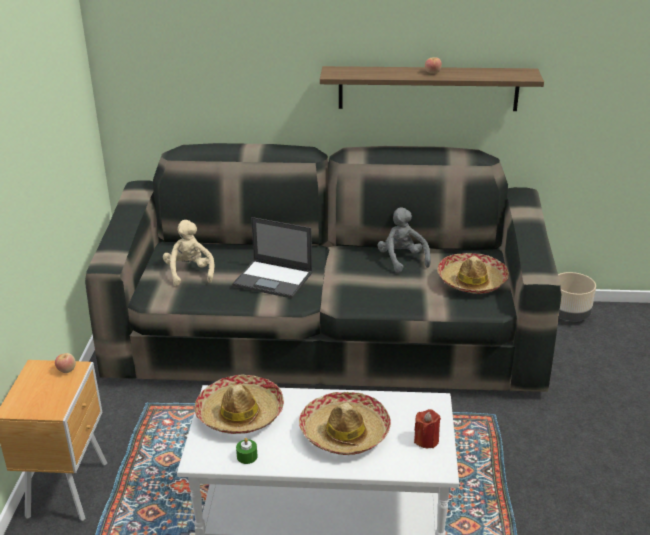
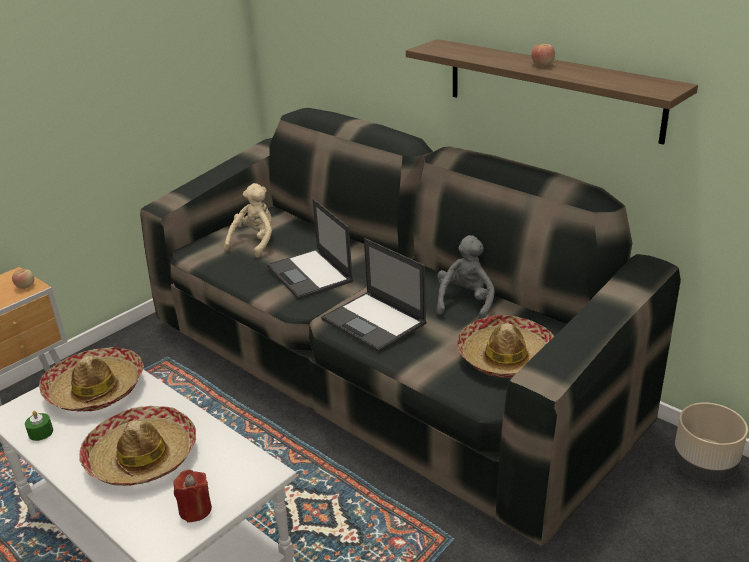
camera: 40 degrees right, 0 degrees up
(366, 292) = (375, 322): none -> laptop

